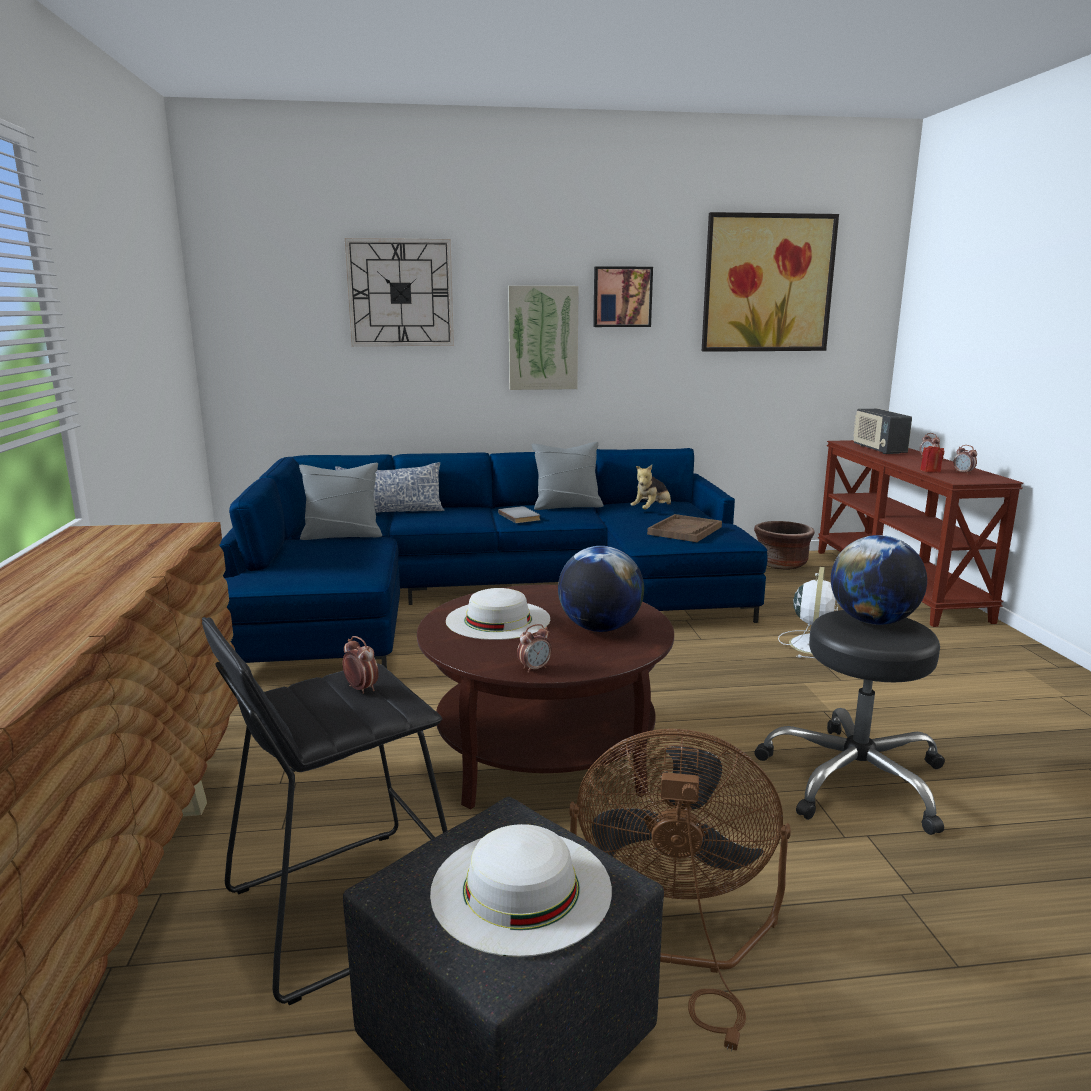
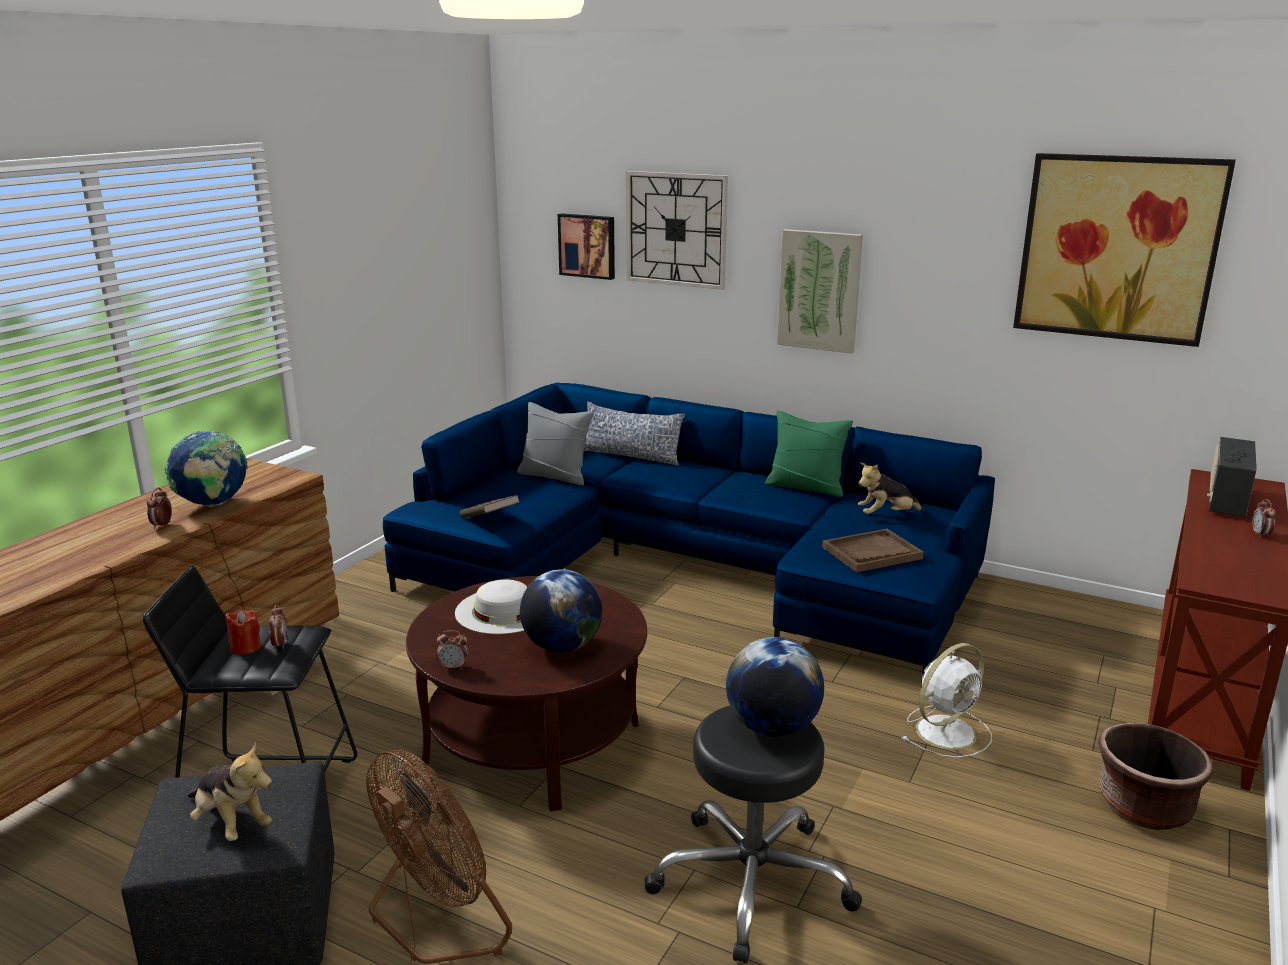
camera: 35 degrees right, 5 degrees up
(130, 562) = (213, 505): none -> globe
(338, 572) = (490, 519): none -> brown book
(520, 516) = (736, 491): grey book -> none
(521, 888) = (231, 823): white hat -> plush toy
(567, 506) = (806, 487): grey pillow -> green pillow
(622, 297) = (916, 251): picture -> picture (588, 246)
(781, 564) = (1081, 617): brown planter -> brown planter (1143, 807)
(930, 471) = (1203, 557): red candle -> red candle (245, 647)
(963, 473) = (1245, 572): alarm clock -> alarm clock (162, 525)

